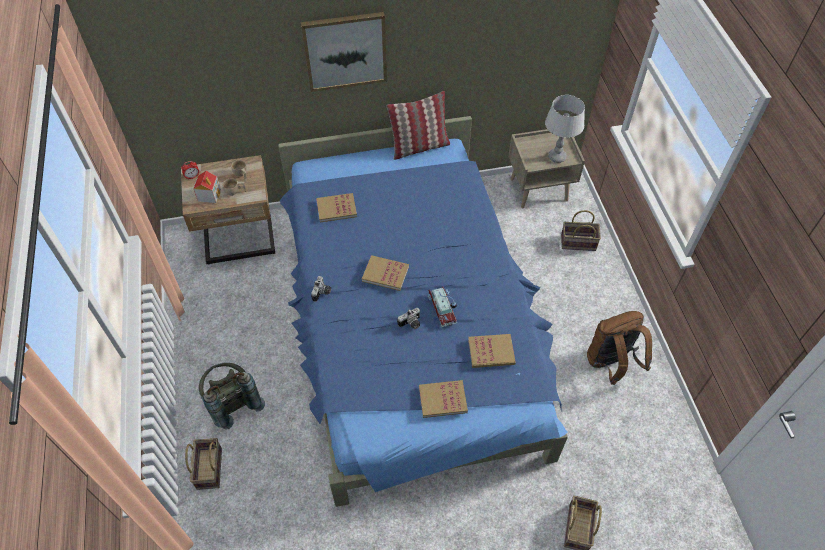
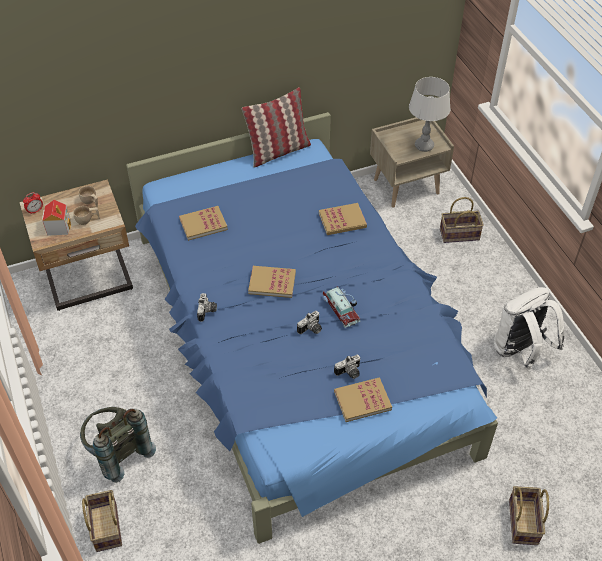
camera: 10 degrees left, 5 degrees down
(345, 51) = (195, 52): picture -> none
(436, 371) = (349, 373): none -> camera
(491, 352) = (403, 345): book -> book (342, 220)
(610, 364) = (520, 351): brown backpack -> white backpack

